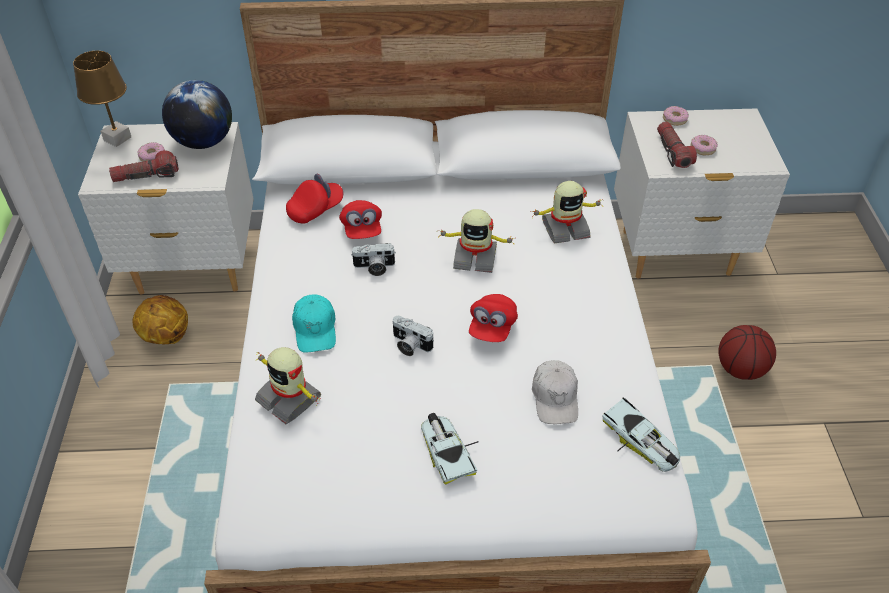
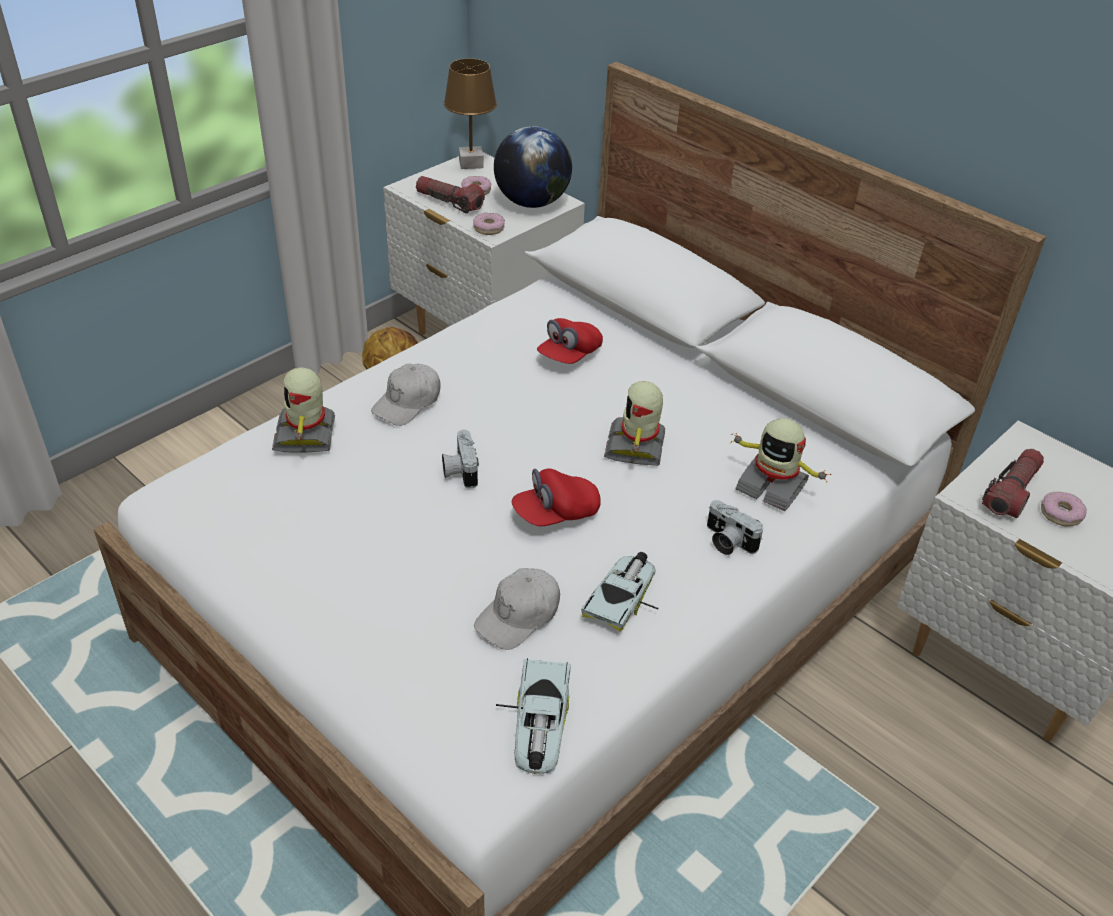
camera: 45 degrees right, 5 degrees down
(315, 209) = (554, 314): red cap -> none
(315, 329) = (408, 402): turquoise cap -> white cap
(374, 267) = (529, 390): camera -> camera (727, 541)
(447, 450) = (360, 575): toy car -> toy car (623, 595)
(475, 257) = (637, 446): toy robot -> toy robot turned 45 degrees clockwise
(674, 119) = (1071, 463): donut -> donut (488, 228)
(740, 369) = (911, 842): basketball -> none

